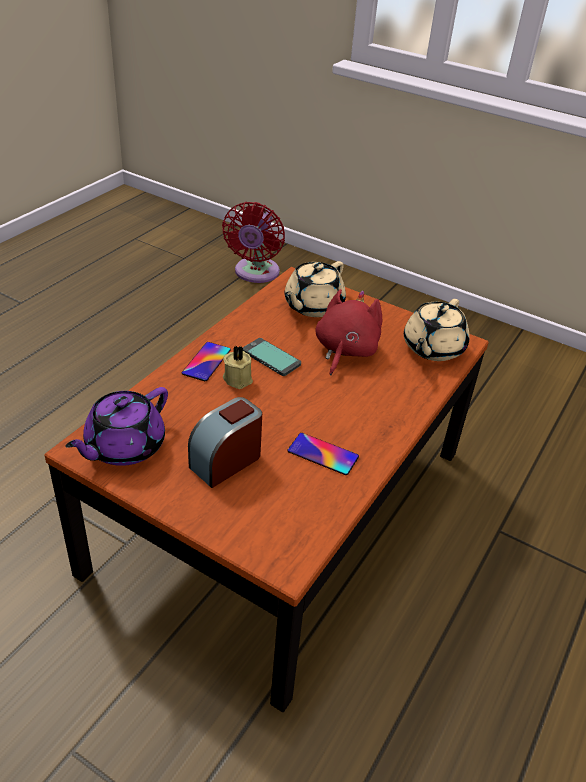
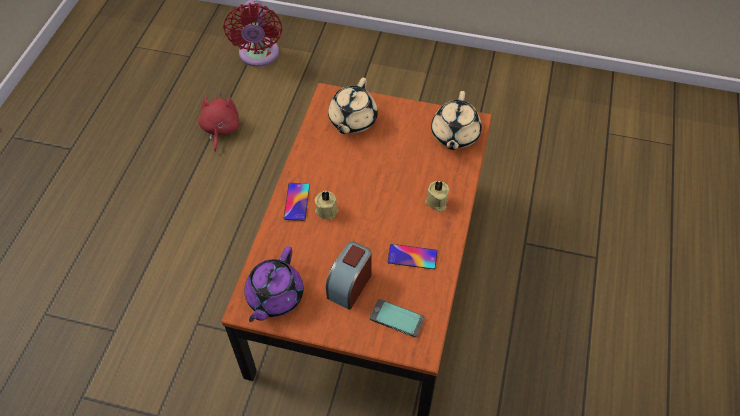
camera: 15 degrees left, 15 degrees up
(271, 358) = (342, 183): phone -> phone (396, 319)
(345, 350) = (392, 158): red plush toy -> red plush toy (220, 129)
(381, 407) = (436, 202): none -> beige candle

